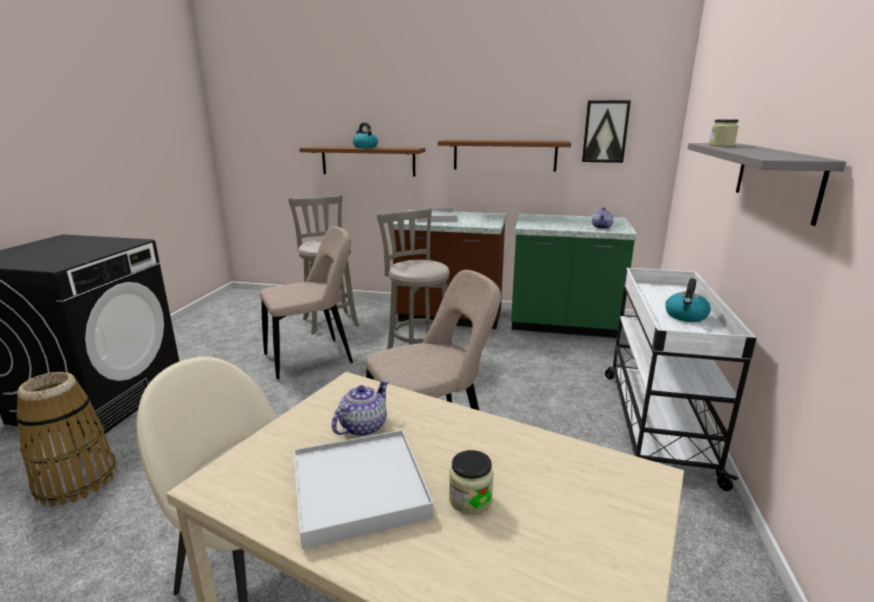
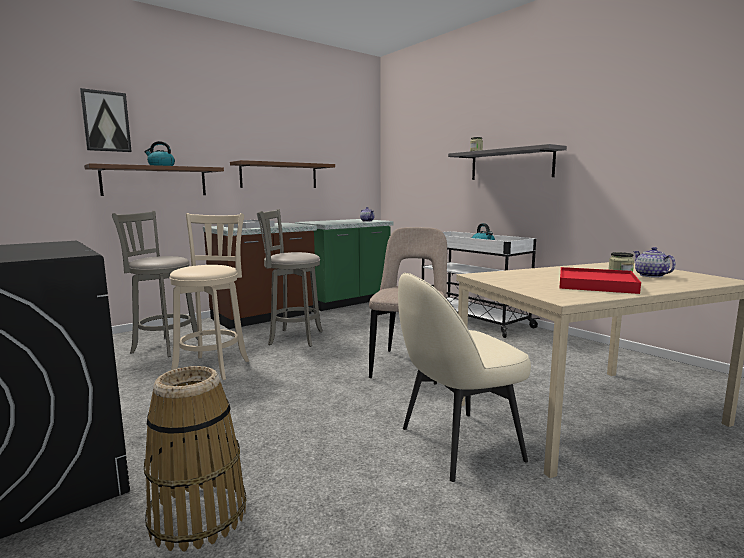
camera: 50 degrees left, 10 degrees down
(313, 358) = (213, 366): beige chair -> beige stool
(360, 489) = (596, 284): white tray -> red tray
(362, 427) = (533, 278): teapot -> teapot (651, 275)
(605, 131) = (341, 159): picture -> picture (106, 121)

